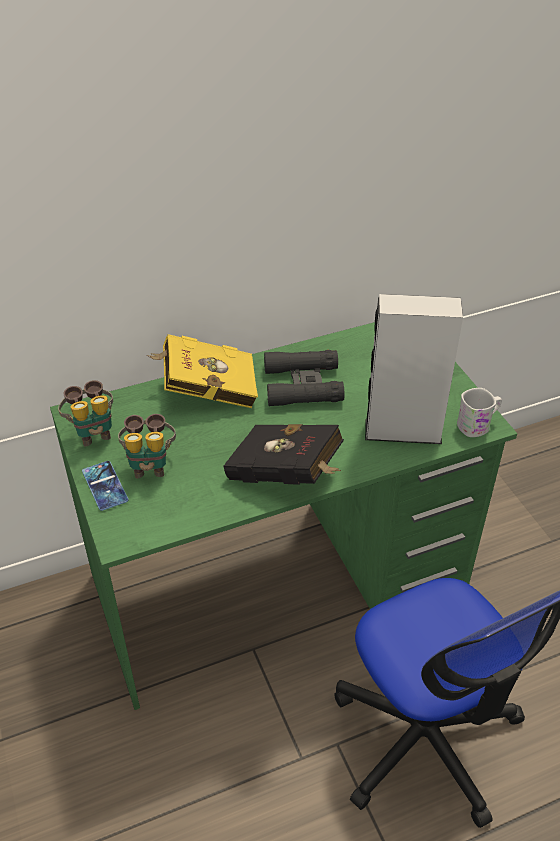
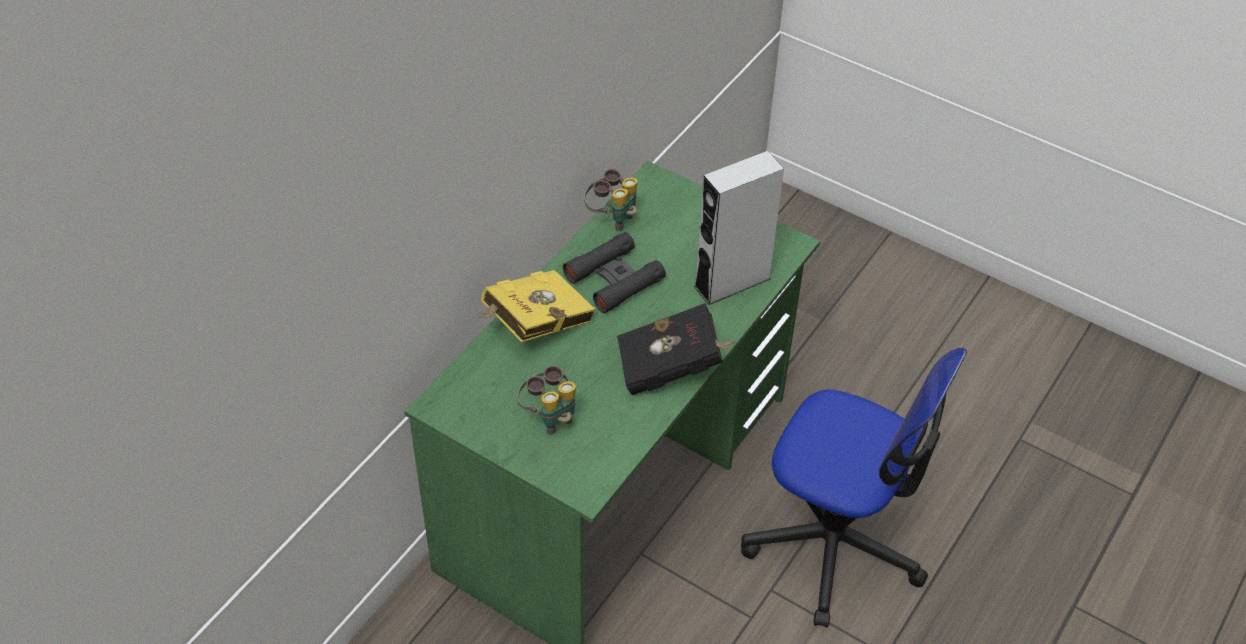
camera: 35 degrees left, 5 degrees up
(93, 431) = (469, 413): binoculars -> binoculars (612, 217)
(105, 486) = (530, 455): phone -> none
(477, 425) = (785, 248): white mug -> none

